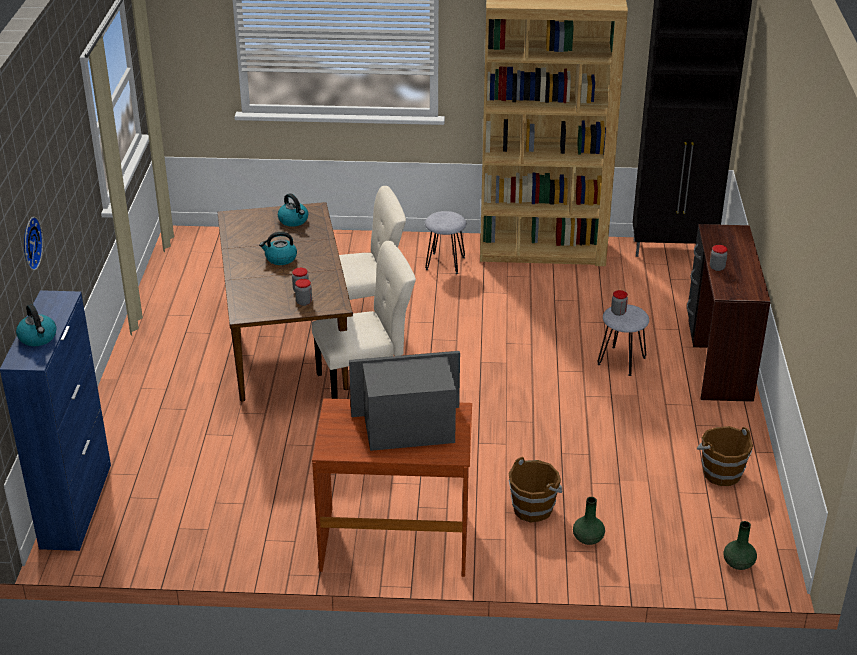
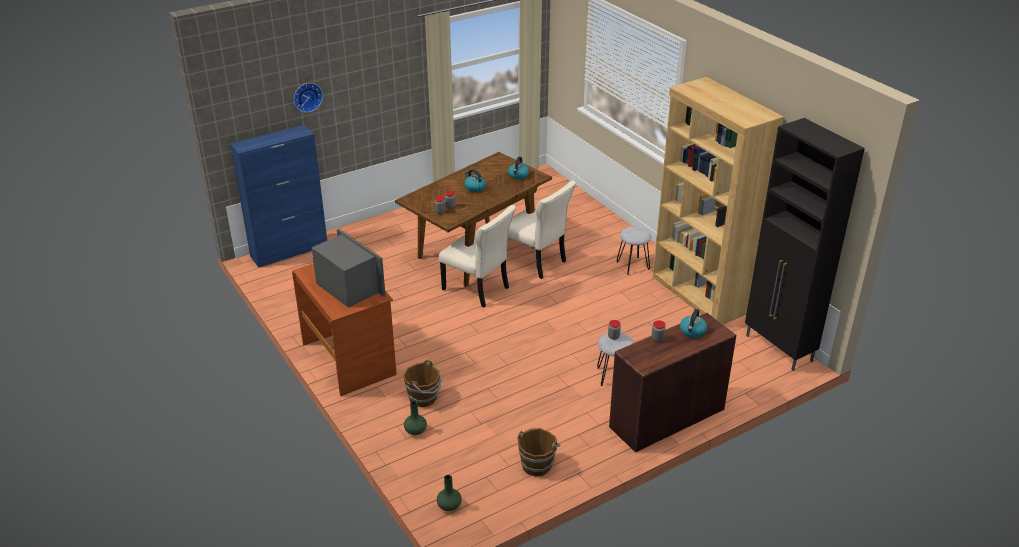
camera: 55 degrees right, 0 degrees up
(38, 338) = (263, 141): kettle -> kettle (692, 332)

